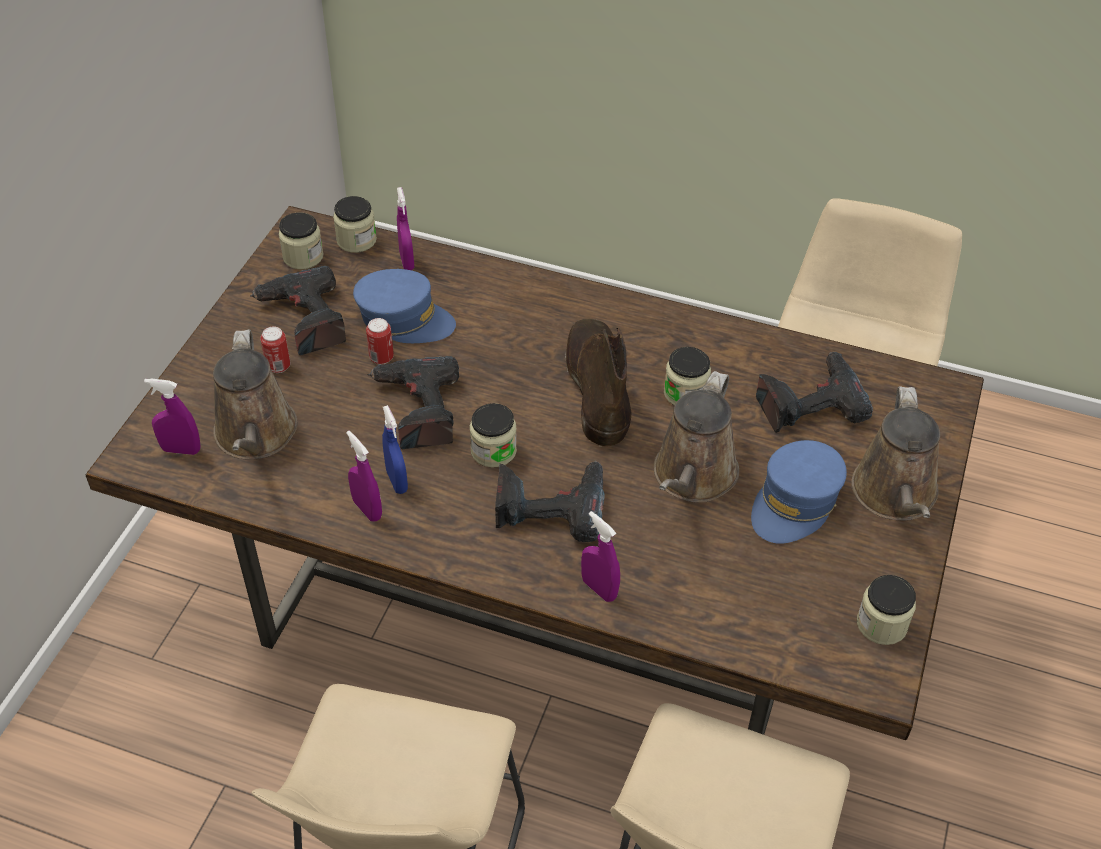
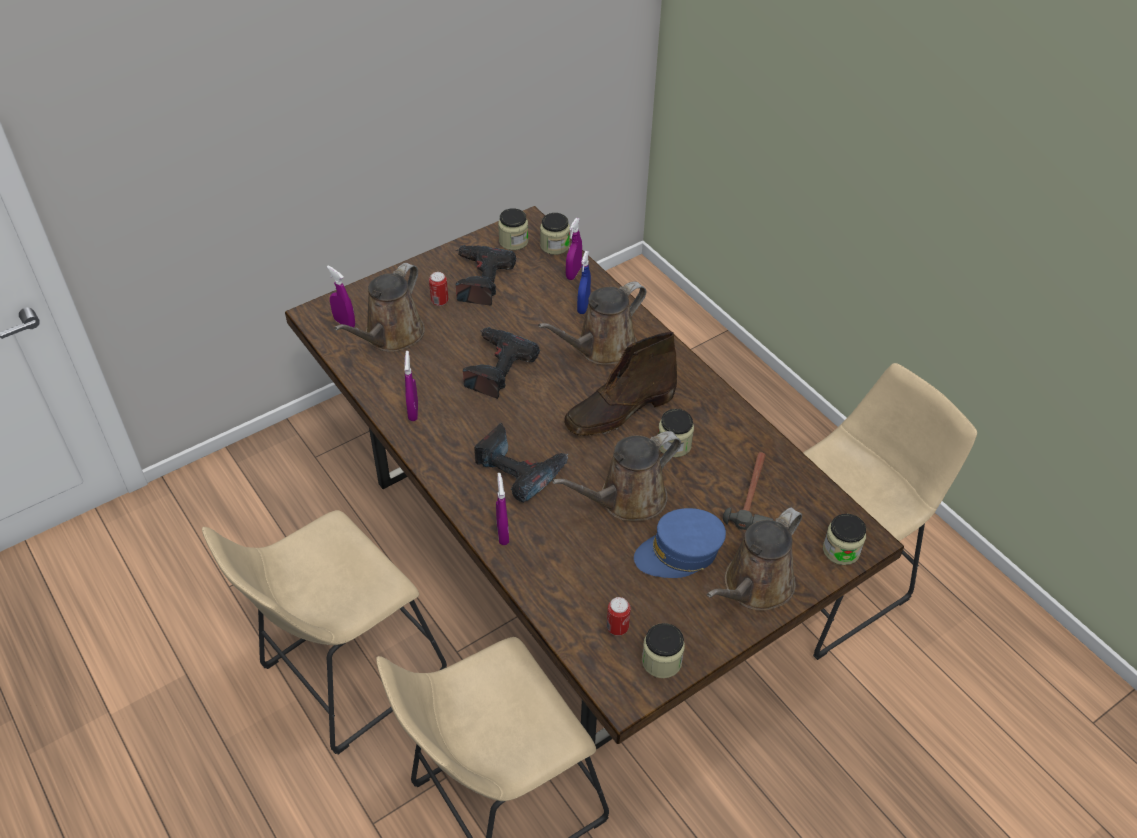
camera: 35 degrees right, 0 degrees up
(381, 358) = (503, 326): can -> can (617, 627)
(397, 481) = (445, 404): blue spray bottle -> blue spray bottle (583, 306)
(404, 319) = (539, 308): blue cap -> none
(493, 451) = (517, 416): jar -> jar (841, 550)
(515, 329) = (601, 348): none -> brown watering can
(597, 387) = (619, 411): brown boot -> brown boot turned 150 degrees counterclockwise
(809, 403) = (754, 495): power drill -> hammer

